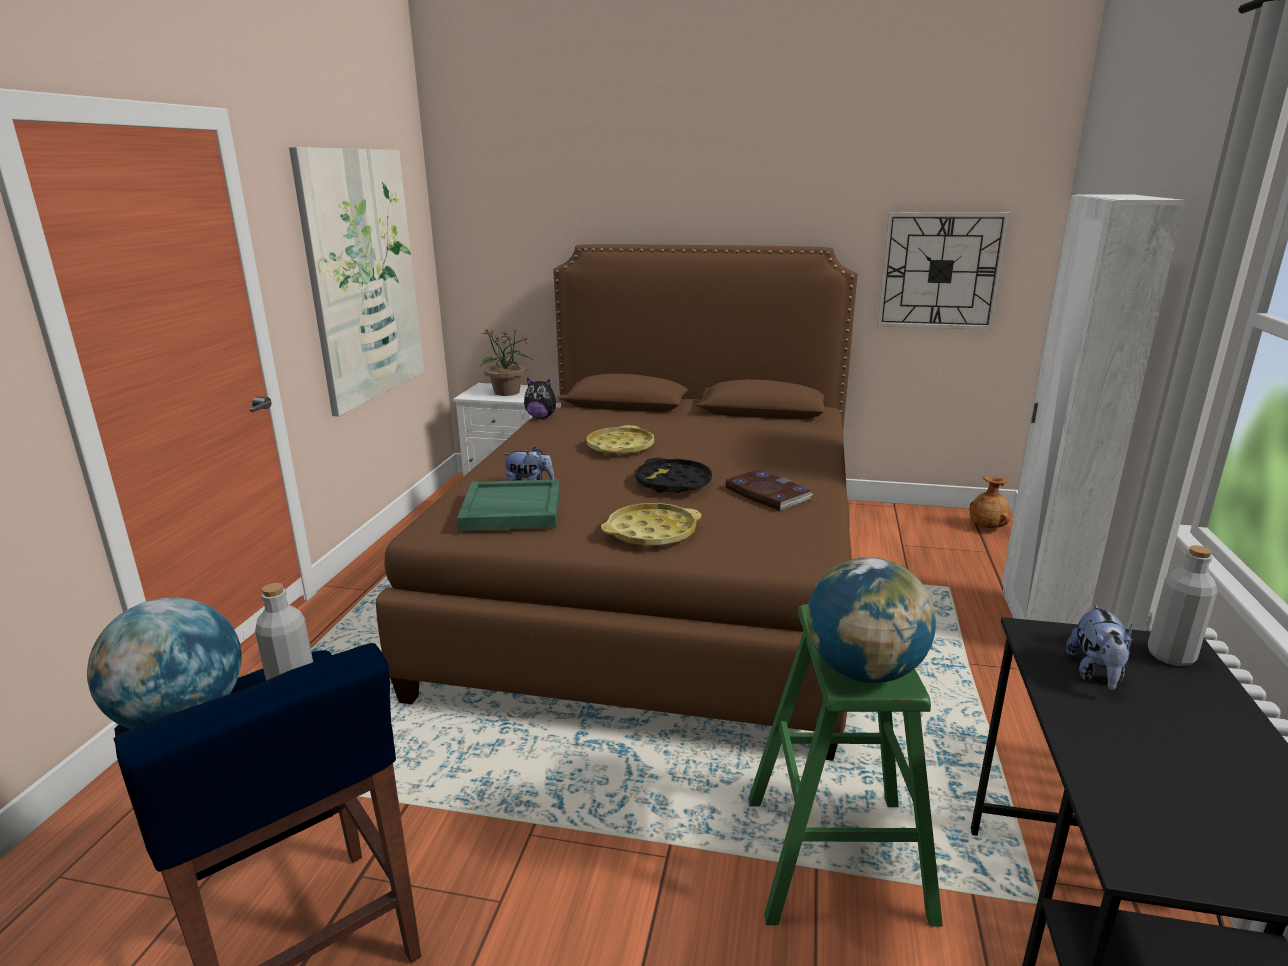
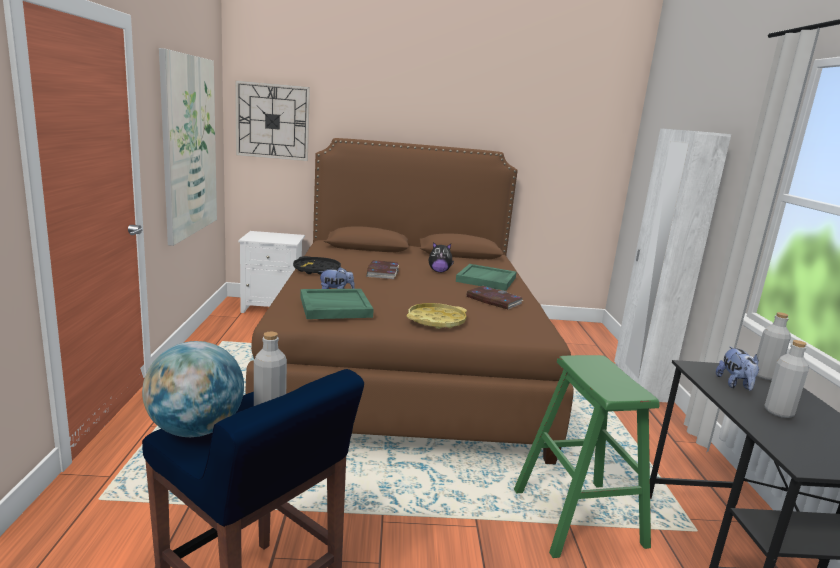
camera: 15 degrees left, 5 degrees down
(507, 392) = (276, 237): potted plant -> none
(542, 417) = (315, 253): plush toy -> plush toy (439, 271)
(620, 447) = (382, 272): yellow tray -> book
(673, 483) = (431, 293): black tray -> black tray (316, 270)
(777, 457) = (486, 280): none -> green tray
(864, 671) = (617, 388): globe -> none
(940, 271) = (565, 171): wall clock -> wall clock (272, 121)
(987, 527) = (591, 331): brown vase -> none
(1153, 737) = (778, 412): none -> grey bottle

